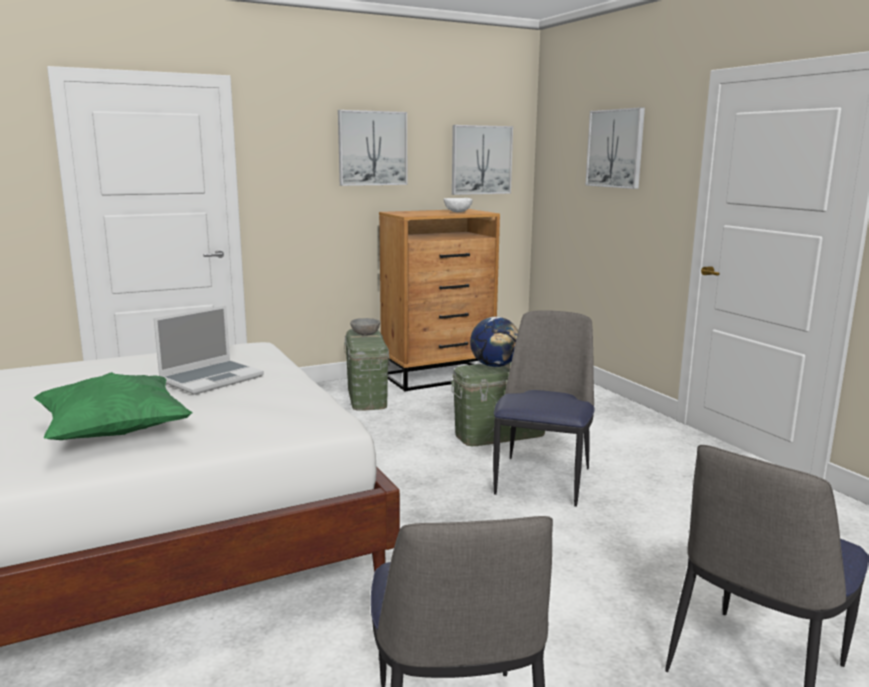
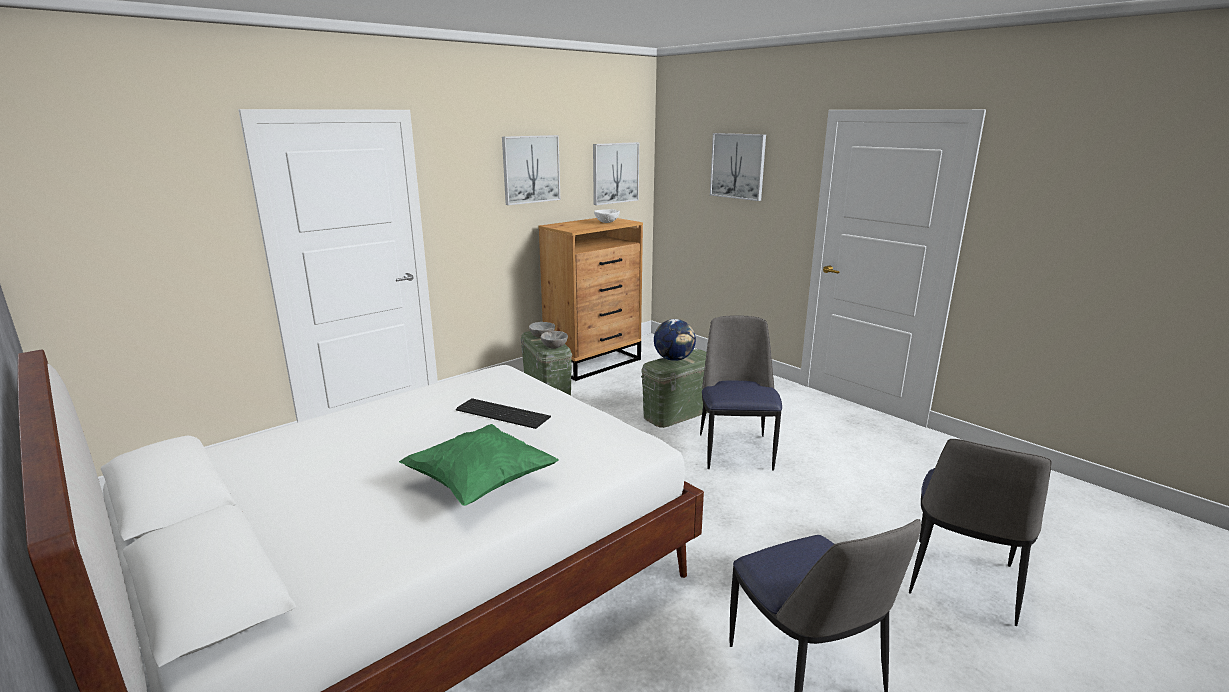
camera: 15 degrees left, 5 degrees up
(212, 378) = (502, 412): laptop -> keyboard
(369, 344) = (554, 347): none -> grey bowl

